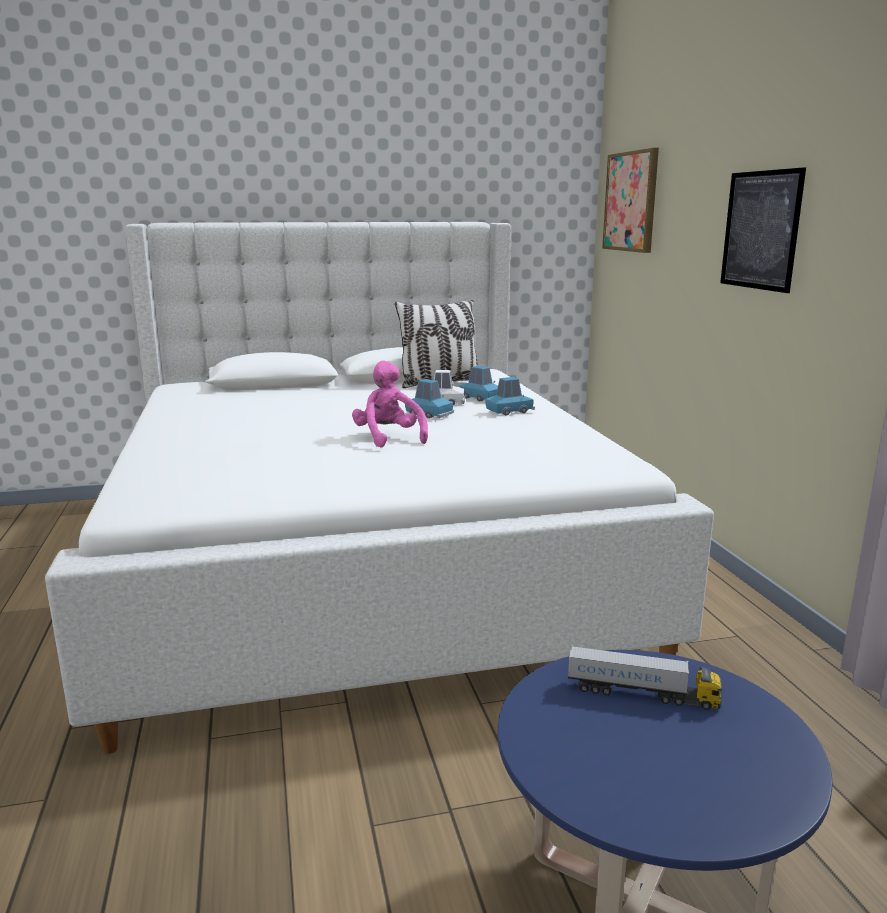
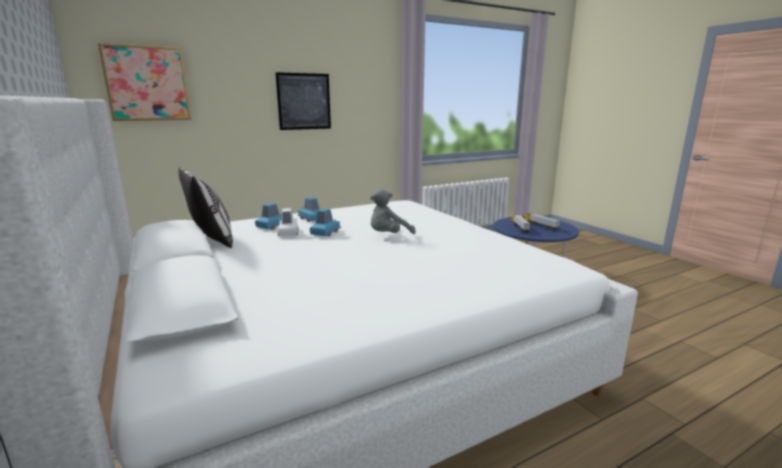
camera: 105 degrees left, 0 degrees up
(389, 438) = (388, 236): pink plush toy -> grey plush toy
(663, 748) = (539, 226): none -> toy truck

